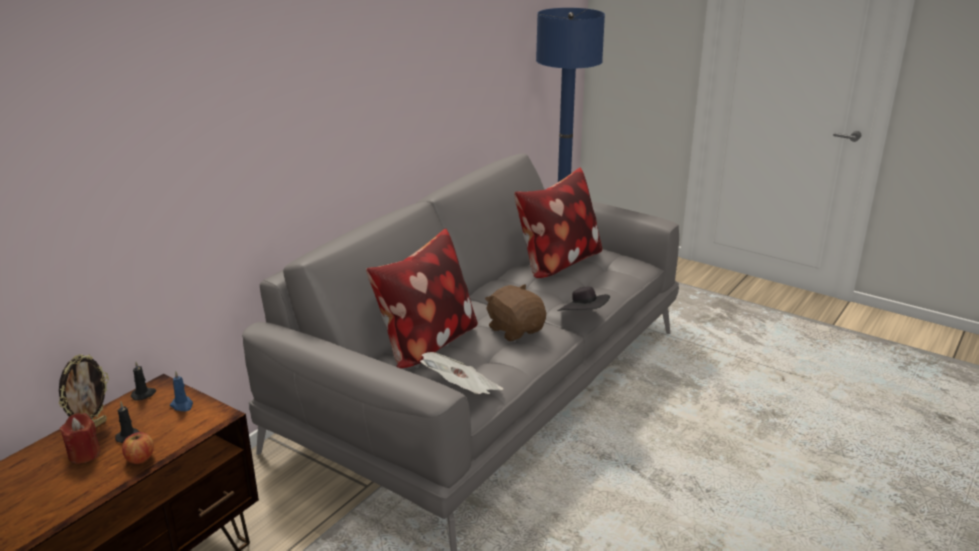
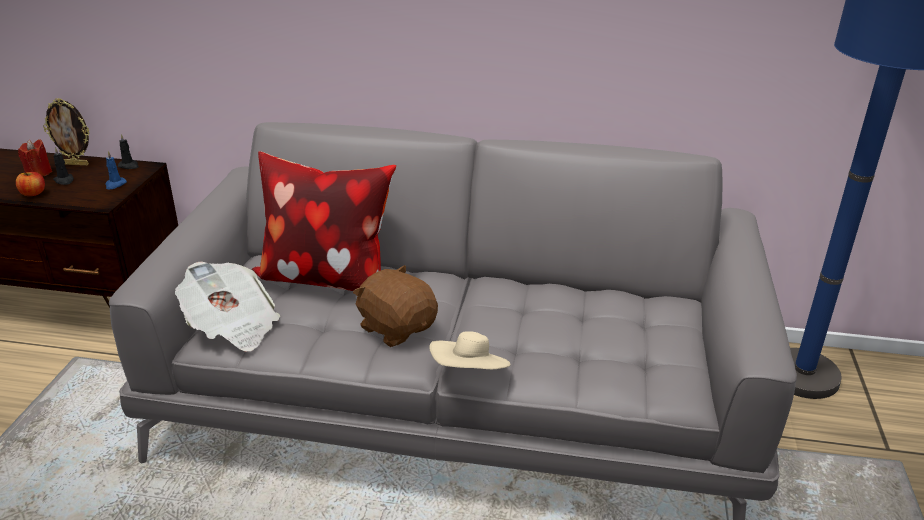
camera: 65 degrees right, 5 degrees up
(515, 329) = (397, 328): brown plush toy -> brown plush toy turned 75 degrees counterclockwise
(557, 263) = (608, 316): pillow -> none
(583, 316) = (470, 373): black hat -> beige hat

